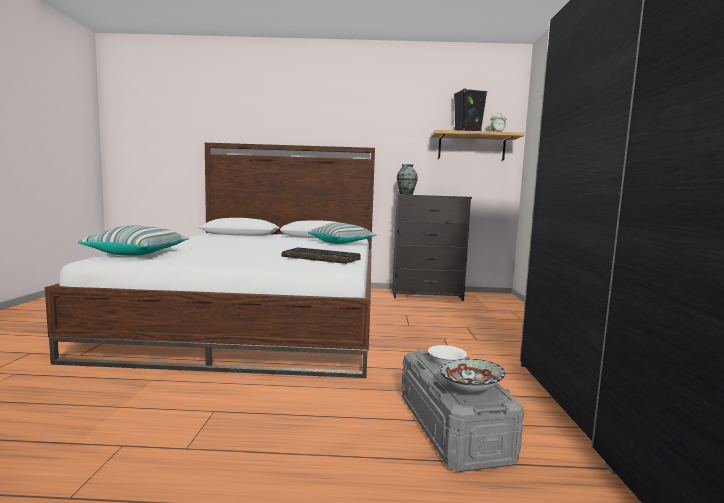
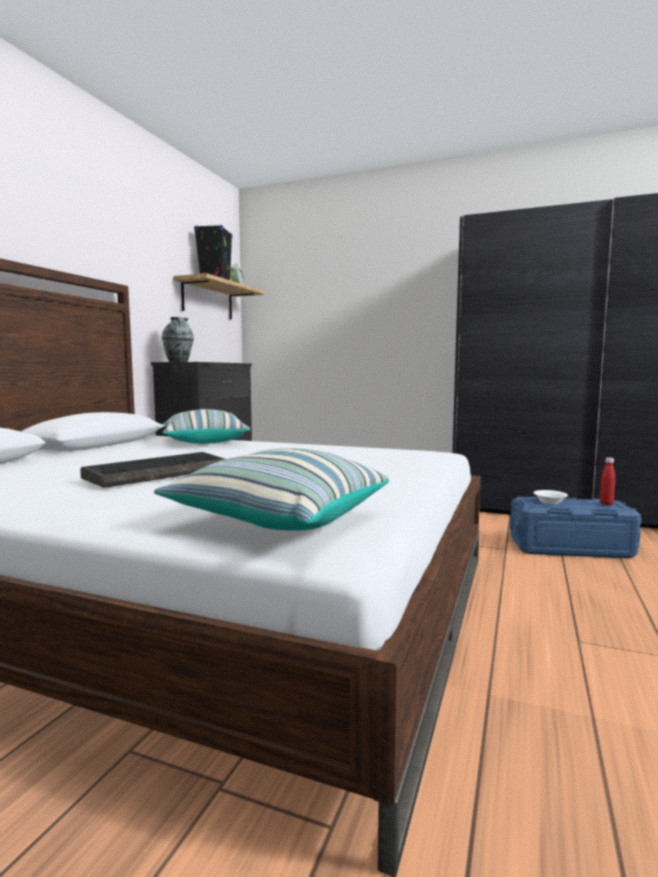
camera: 70 degrees left, 0 degrees up
(321, 258) = (366, 452): keyboard -> keyboard (159, 472)
(452, 427) = (569, 547): grey storage box -> blue storage box
(472, 390) = (606, 504): bowl -> red bottle

